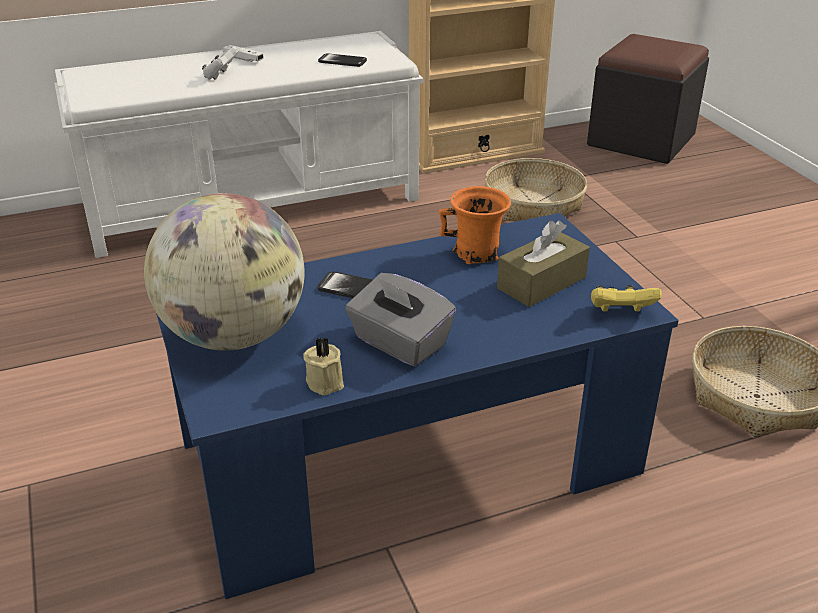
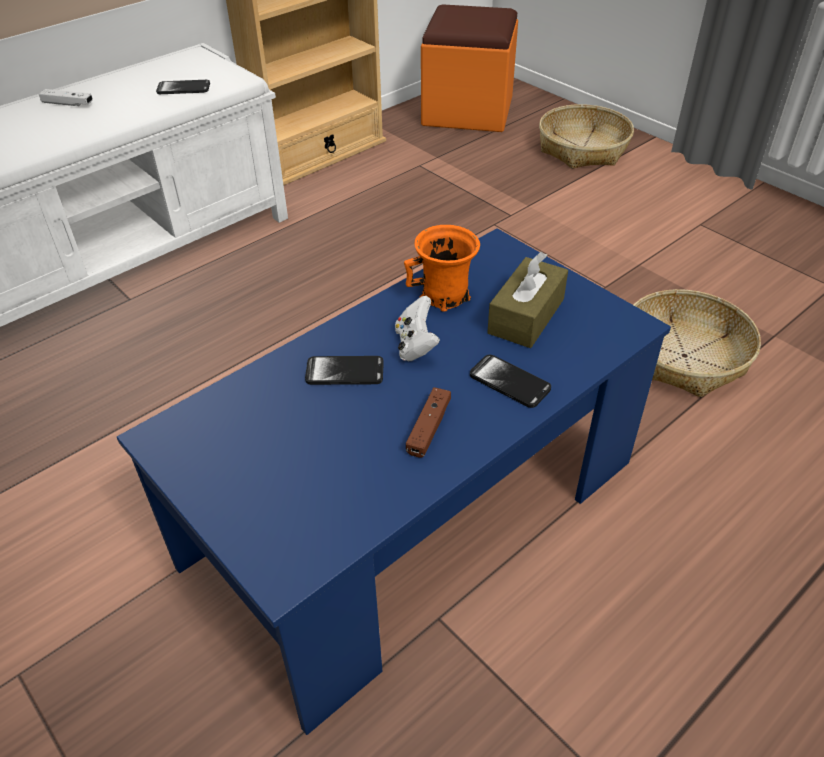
camera: 20 degrees left, 10 degrees up
(221, 75) = (53, 130): white game controller -> white game controller (415, 345)
(234, 335) = (246, 468): globe -> none
(326, 381) = (379, 499): beige candle -> none
(399, 343) = (428, 428): grey tissue box -> brown game controller
(492, 327) = (509, 382): none -> phone
(533, 204) = (402, 200): basket -> basket (582, 148)
(620, 312) = (617, 332): yellow game controller -> none
(641, 140) = (467, 111): black ottoman -> orange ottoman

